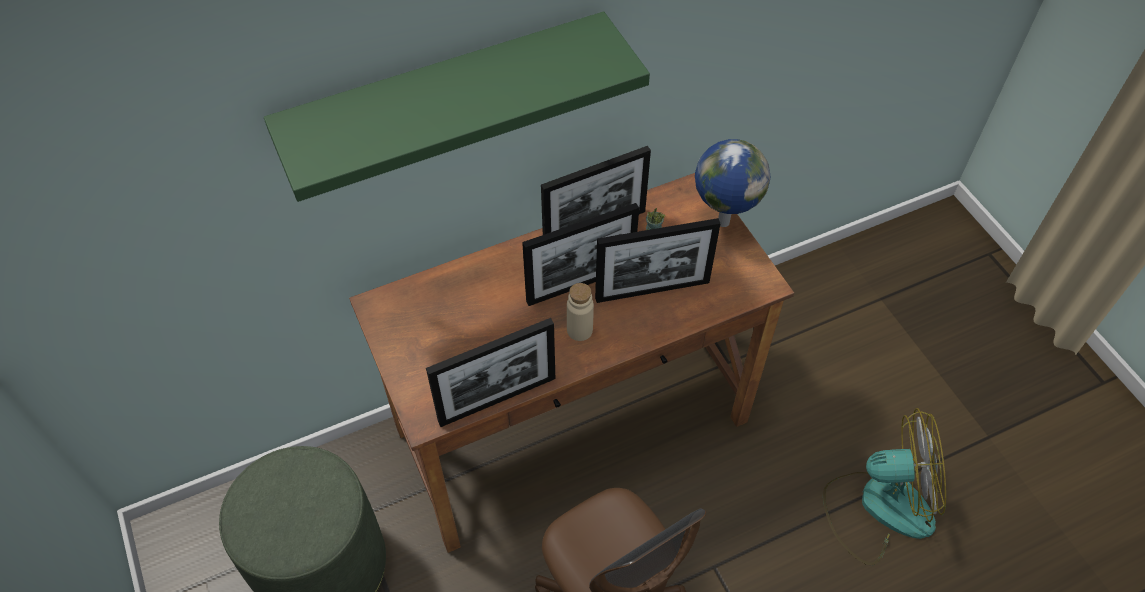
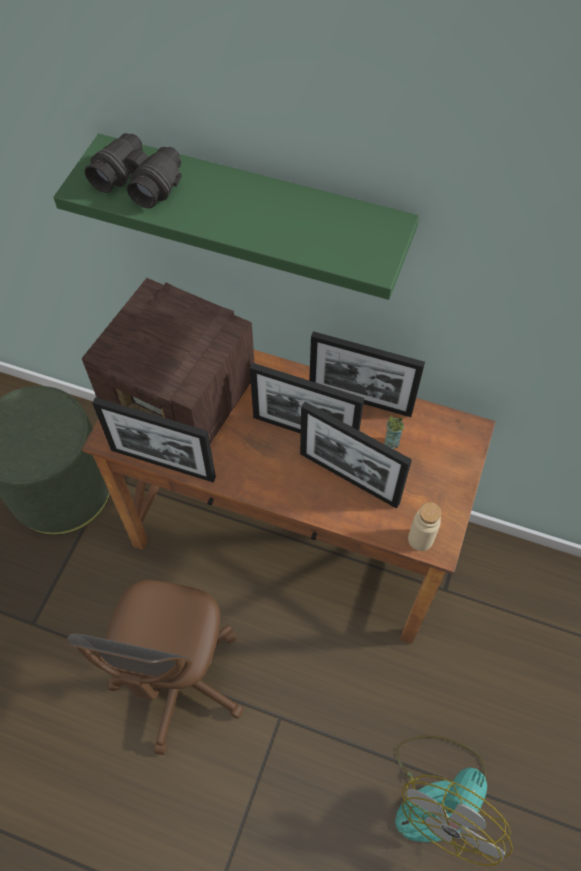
camera: 45 degrees right, 5 degrees up
(355, 127) = (139, 180): none -> black binoculars
(452, 339) = (182, 399): none -> radio
(579, 330) = (267, 463): beige bottle -> beige bottle (420, 539)
(722, 221) = (461, 471): globe -> none
(878, 506) = (443, 796): fan -> fan turned 75 degrees clockwise

